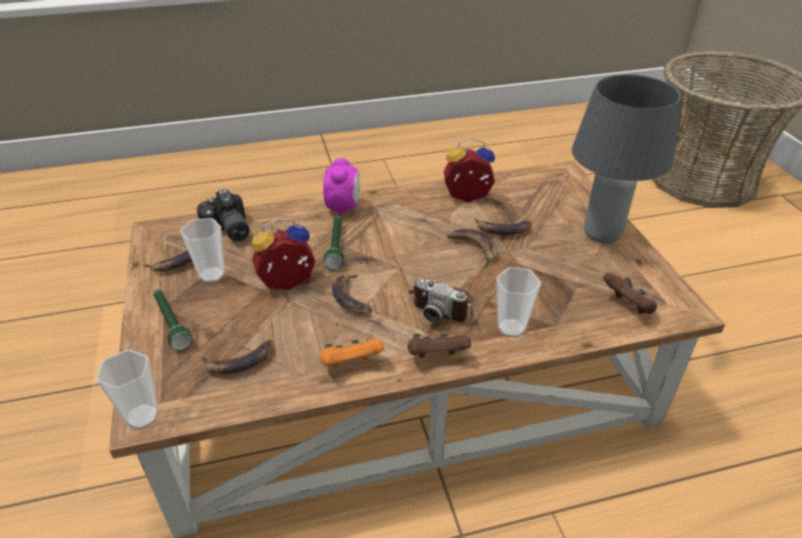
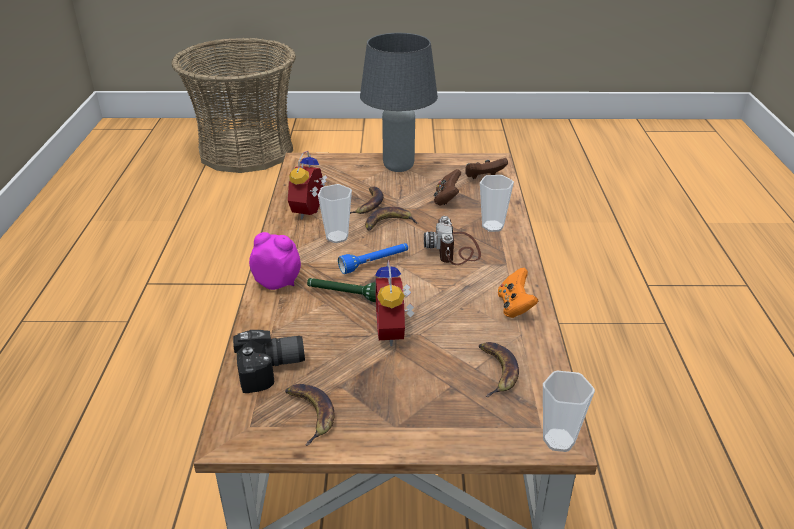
camera: 75 degrees left, 5 degrees down
(171, 323) = (426, 420): green flashlight -> none
(211, 275) = (353, 386): cup -> cup (337, 237)
(352, 298) = (429, 295): banana -> none
(394, 254) = (374, 263): none -> blue flashlight
(436, 357) = (515, 264): brown game controller -> brown game controller (446, 199)
(443, 304) = (455, 250): camera -> camera turned 135 degrees clockwise

